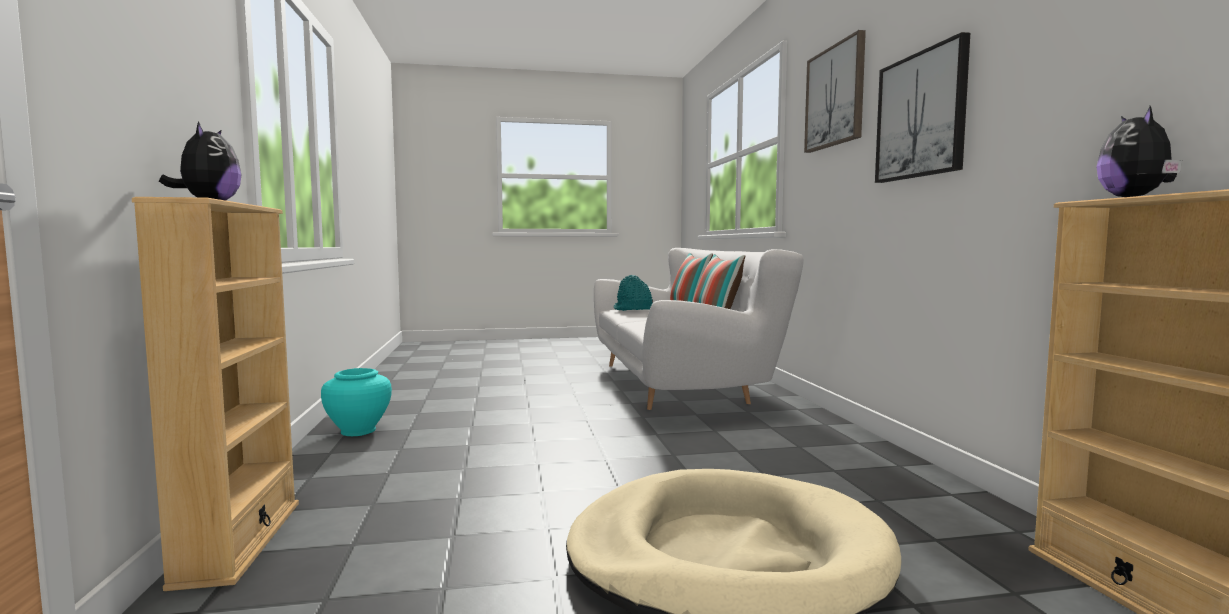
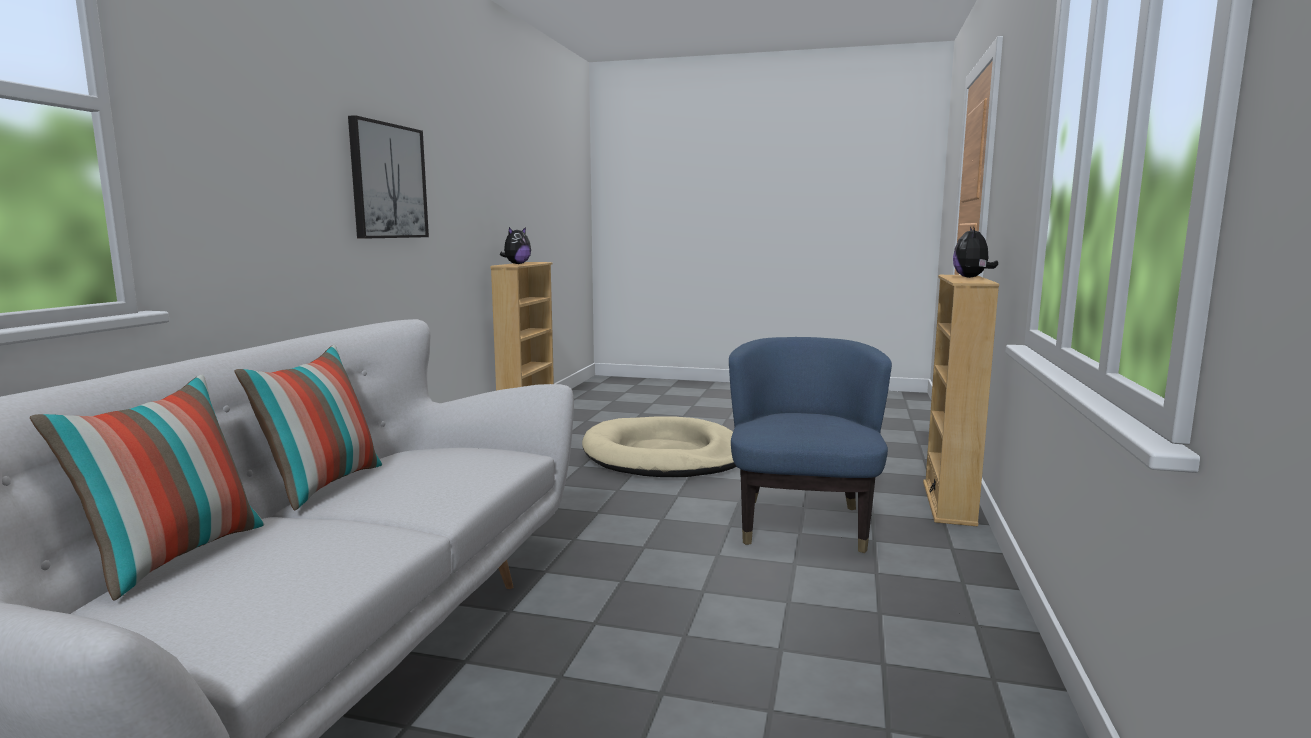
camera: 155 degrees left, 5 degrees up
(358, 431) = (960, 624): turquoise vase -> none
(461, 477) = (802, 523): none -> blue armchair
(633, 310) = (256, 597): turquoise hat -> none
(835, 96) = (269, 102): picture -> none

